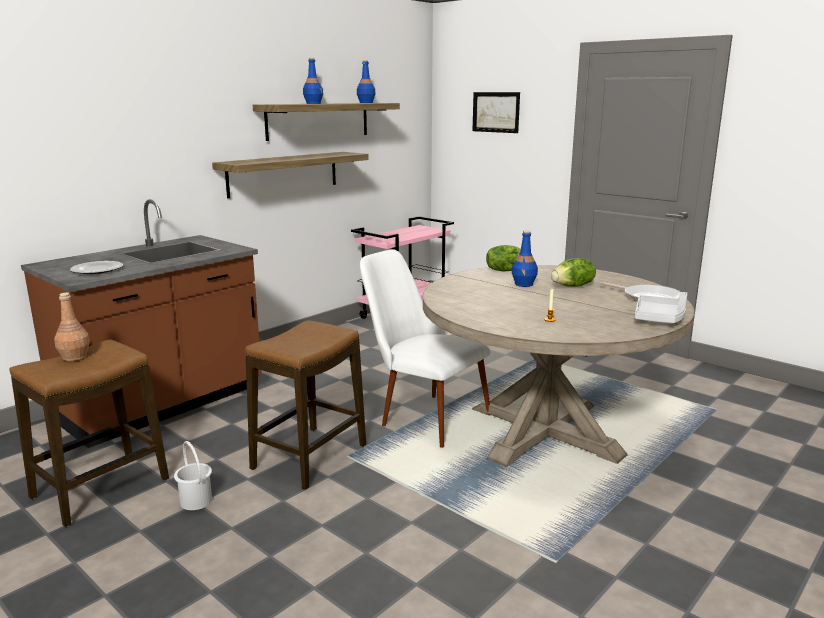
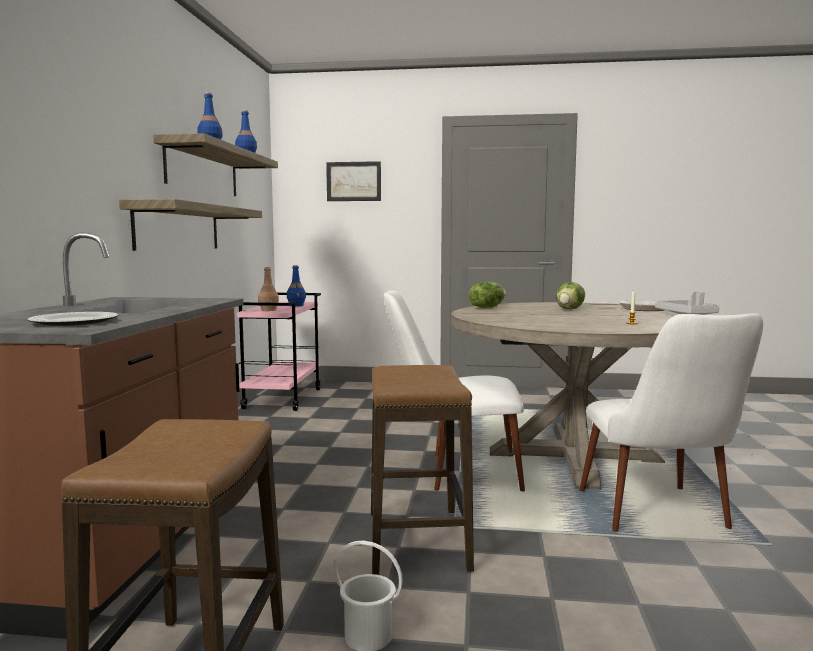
camera: 35 degrees left, 10 degrees down
(75, 357) = (157, 445): brown bottle -> brown bottle (269, 310)
(505, 508) = (661, 520): none -> white chair
(524, 284) = (532, 311): blue bottle -> blue bottle (296, 305)

